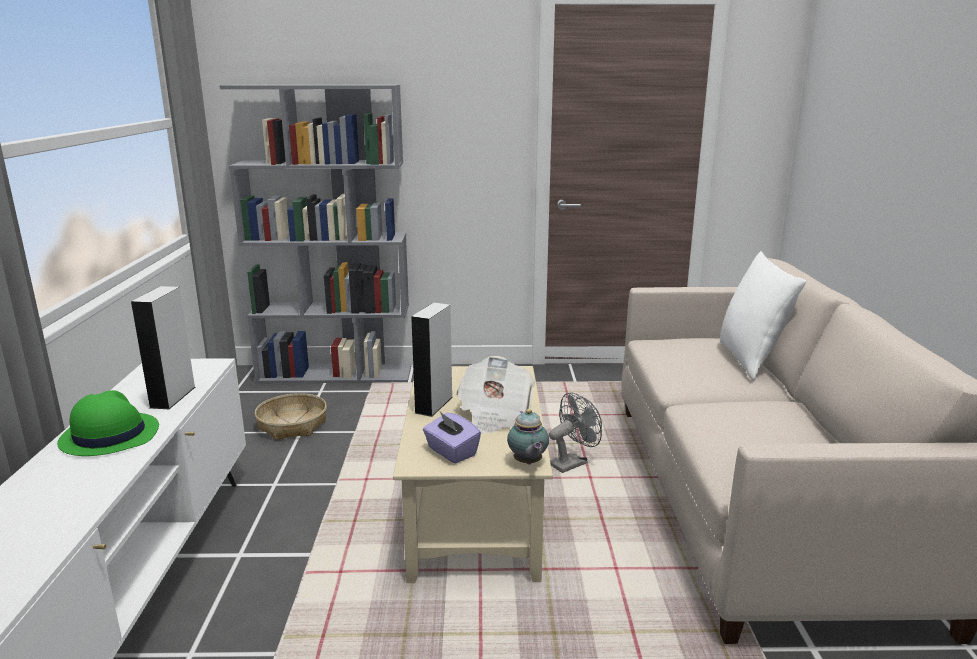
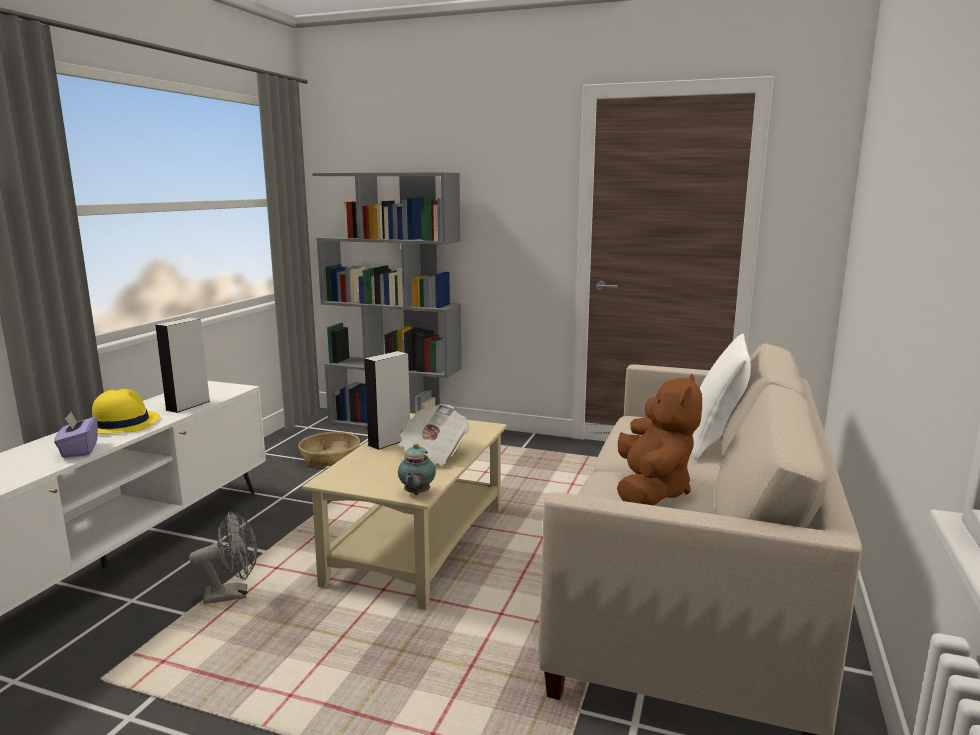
camera: 20 degrees right, 5 degrees down
(109, 435) = (121, 423): green hat -> yellow hat
(451, 452) = (364, 476): purple tissue box -> purple tissue box (79, 450)
(572, 463) = (538, 523): grey fan -> grey fan (234, 594)
(752, 421) = (651, 491): none -> brown plush toy

